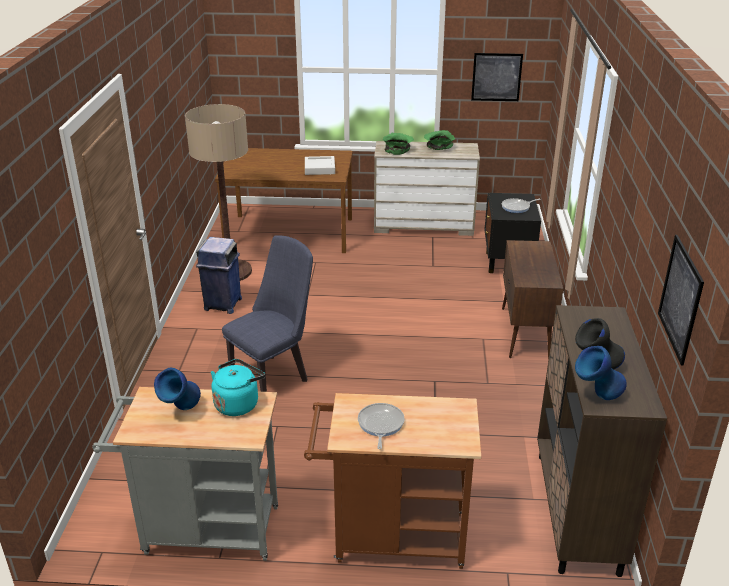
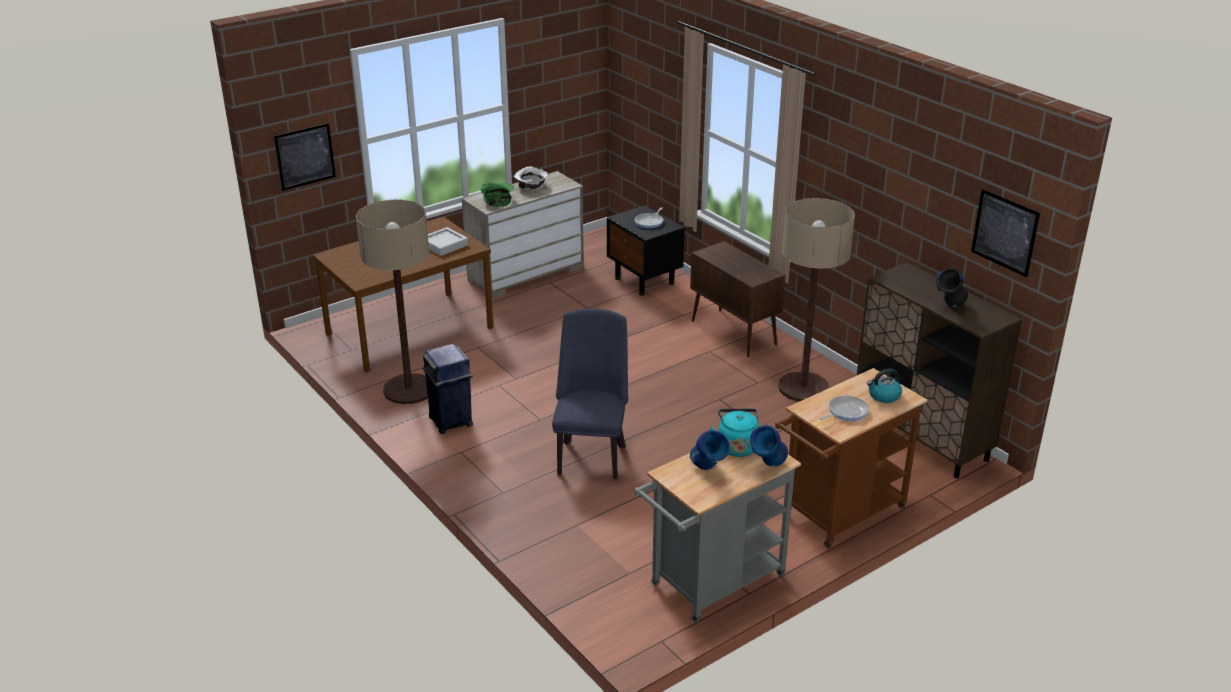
camera: 40 degrees left, 0 degrees up
(380, 425) = (845, 412): frying pan -> frying pan turned 90 degrees clockwise
(438, 147) = (531, 186): green bowl -> white bowl
(441, 429) = (883, 396): none -> kettle
(496, 77) = (557, 98): picture -> picture (305, 156)
(522, 407) = (803, 388): none -> floor lamp
(596, 397) = (974, 324): blue vase -> blue vase (767, 467)

